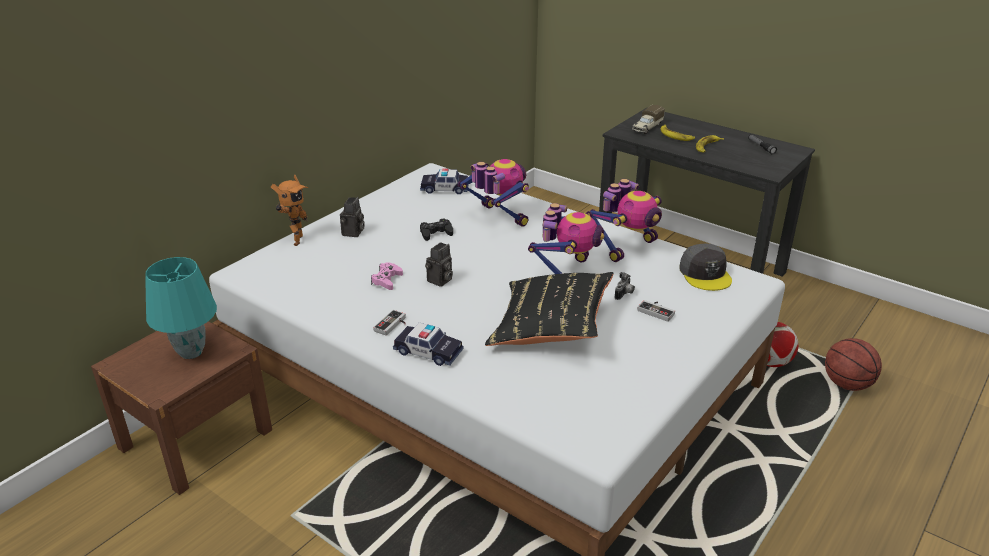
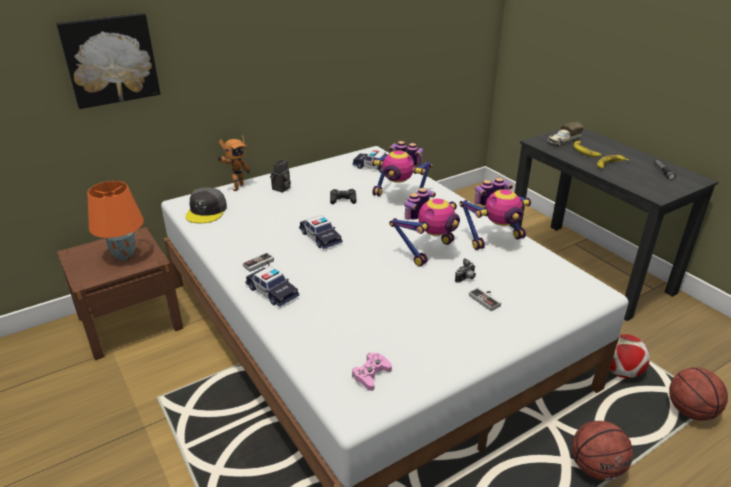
camera: 20 degrees right, 0 degrees up
(142, 103) = (110, 59): none -> picture
(191, 353) = (124, 256): turquoise table lamp -> orange table lamp
(387, 280) = (280, 229): pink game controller -> pink game controller (371, 375)
(440, 281) = (320, 237): camera -> toy car
(497, 218) = (400, 196): toy robot -> toy robot turned 135 degrees clockwise
(550, 327) = (383, 294): black pillow -> none
(705, 274) = (552, 276): grey cap -> grey cap (207, 211)
(790, 459) = (596, 468): none -> basketball

